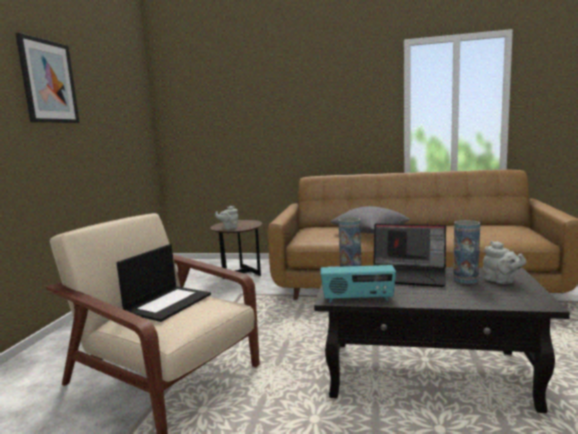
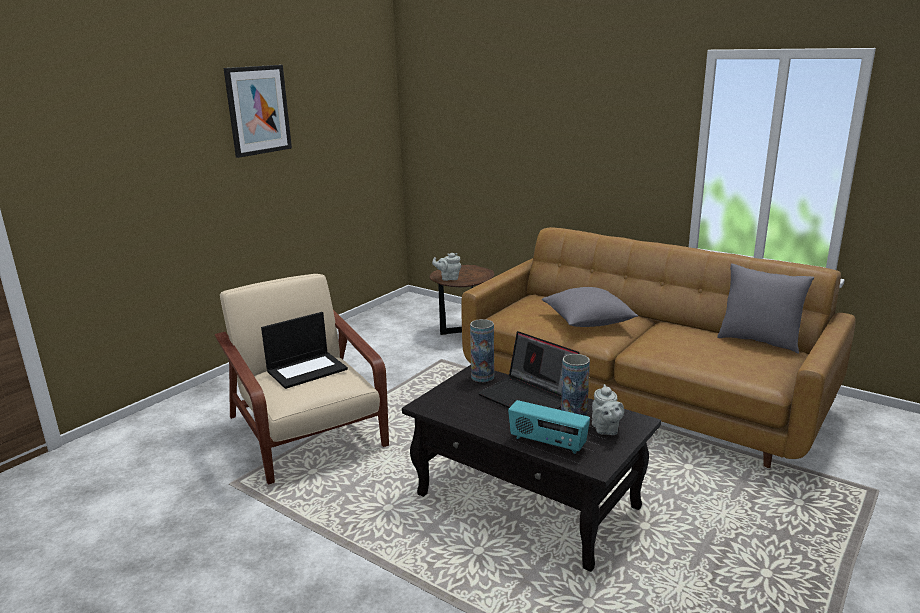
camera: 25 degrees right, 10 degrees up
(358, 299) = (443, 412): radio -> radio (547, 443)
(490, 224) = (758, 341): none -> grey pillow

